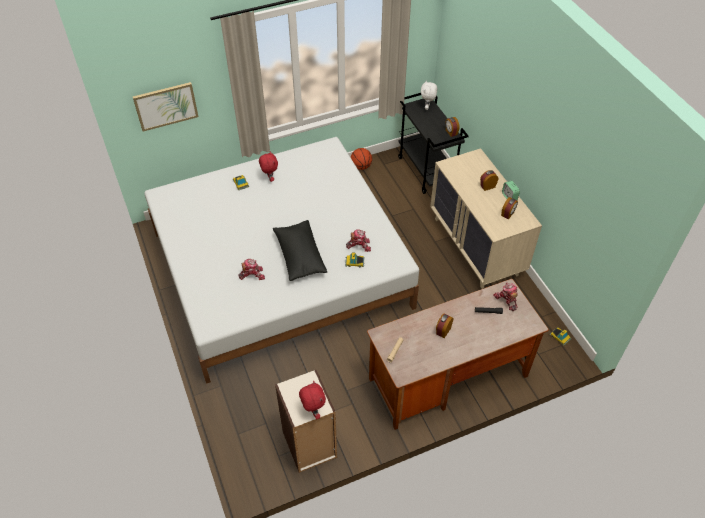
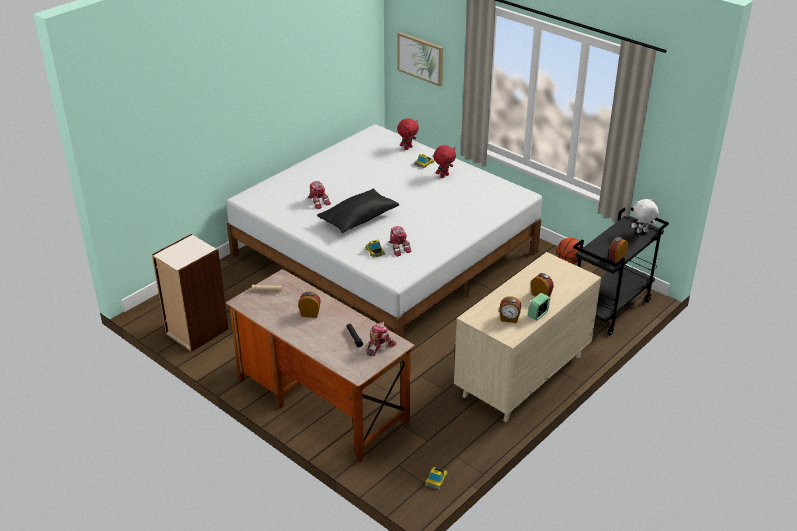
camera: 65 degrees right, 15 degrees down
(313, 411) = (173, 259): red plush toy -> red plush toy (407, 148)

